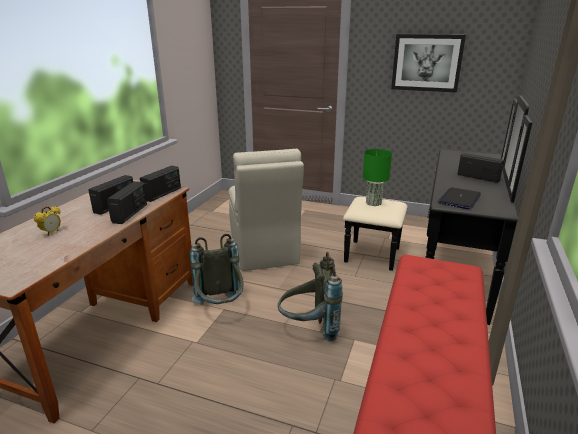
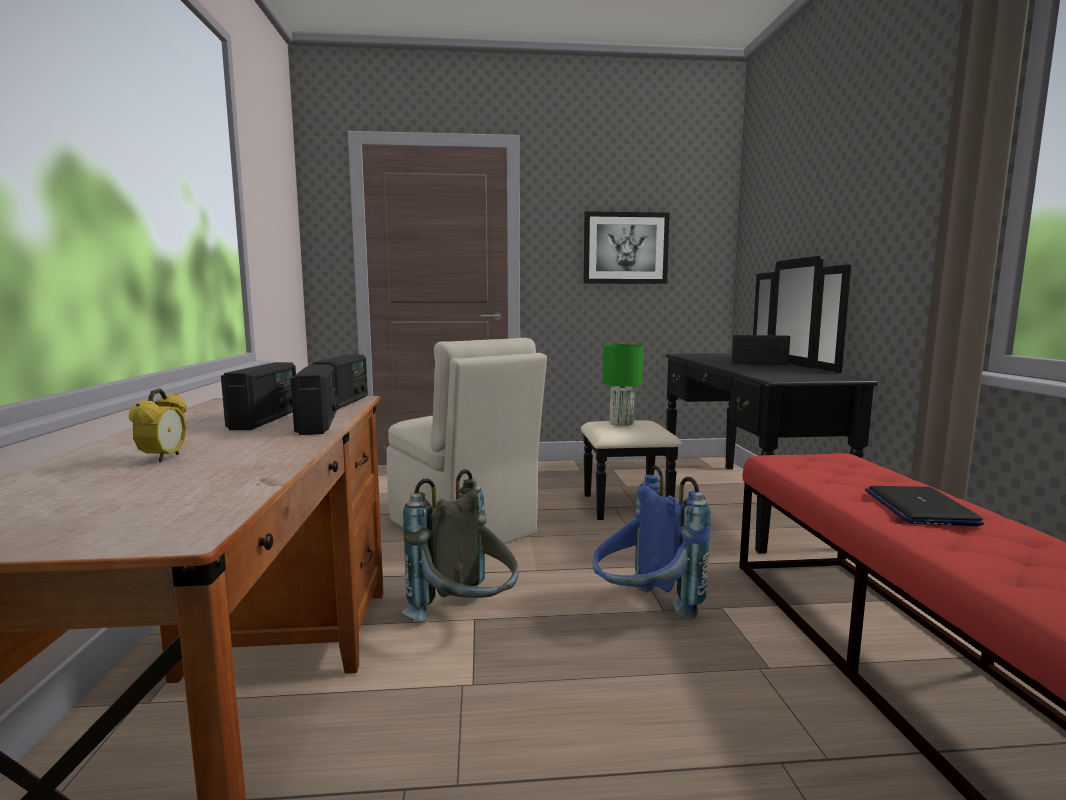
camera: 25 degrees left, 15 degrees down
(309, 328) = (643, 611): grey backpack -> blue backpack
(459, 199) = (783, 375): laptop -> laptop (919, 508)

